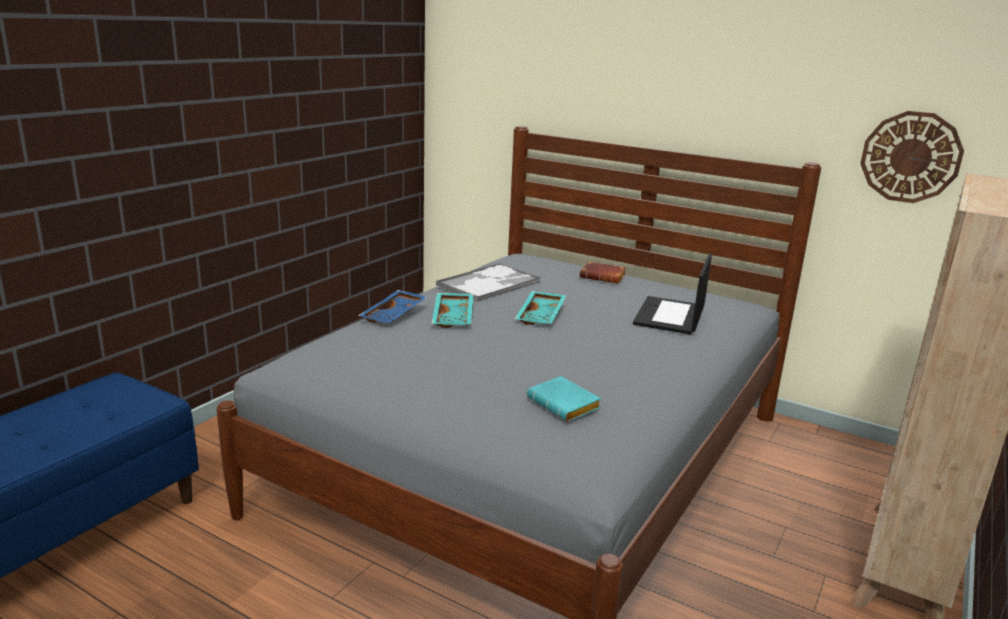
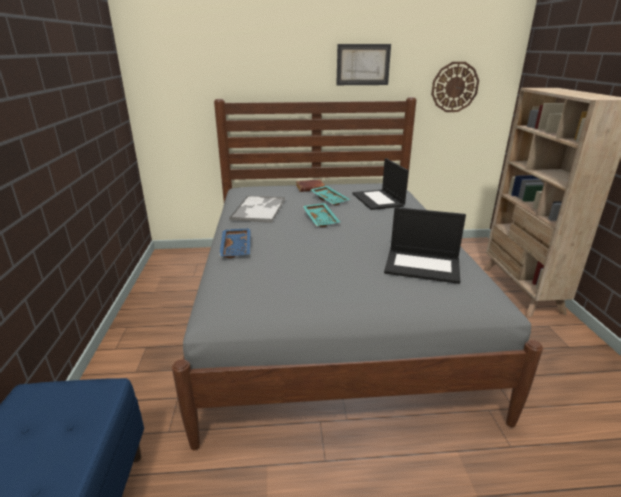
camera: 35 degrees left, 5 degrees up
(454, 317) = (277, 237): turquoise tray -> turquoise tray (330, 199)
(566, 405) = (423, 266): turquoise book -> laptop
(739, 100) = (363, 65): none -> picture

